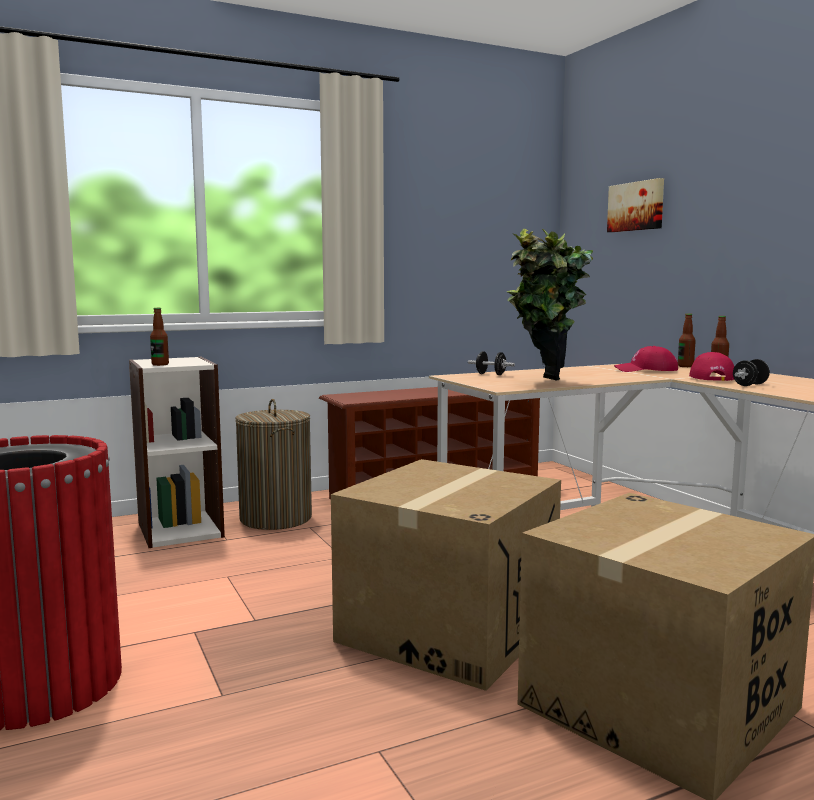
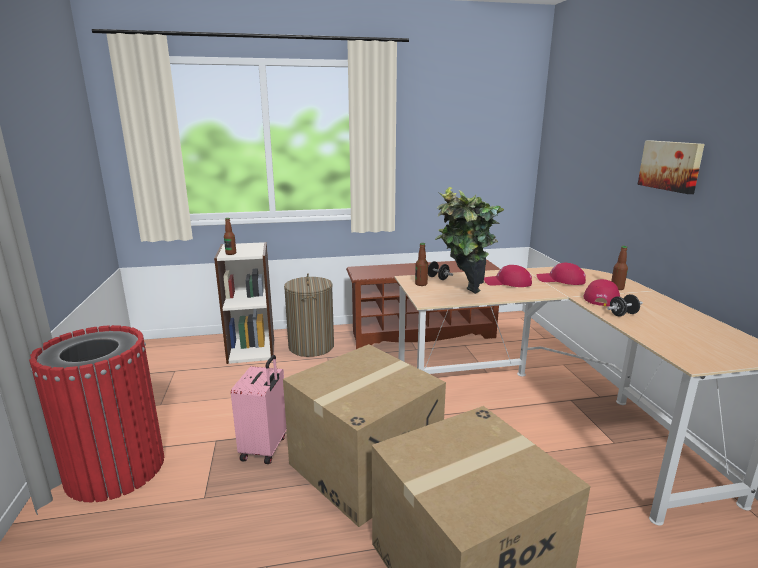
camera: 15 degrees right, 10 degrees up
(283, 630) = (265, 448): none -> pink suitcase
(584, 374) = (507, 283): none -> red cap
(636, 206) = (589, 137): picture -> picture (671, 165)
(685, 366) = (598, 276): bottle -> bottle (421, 284)

